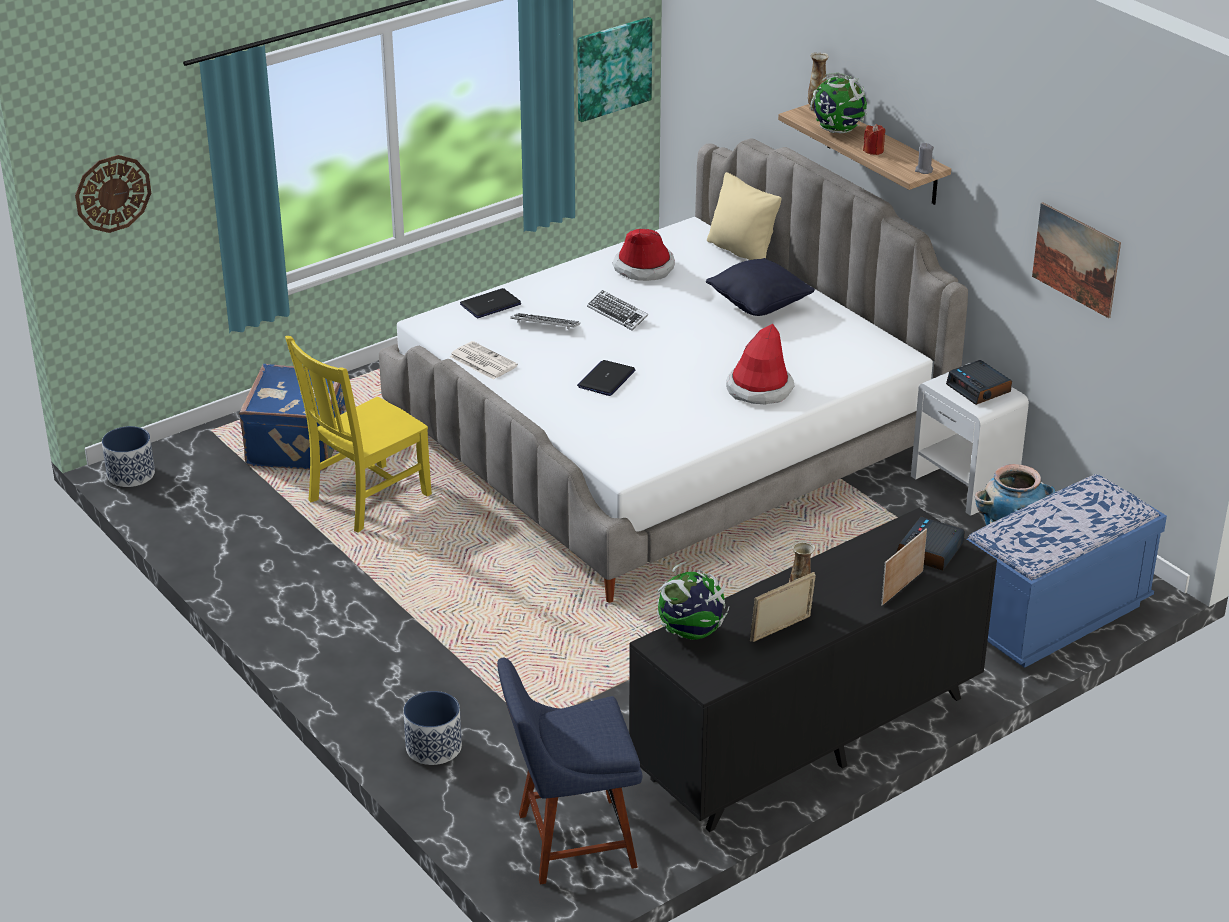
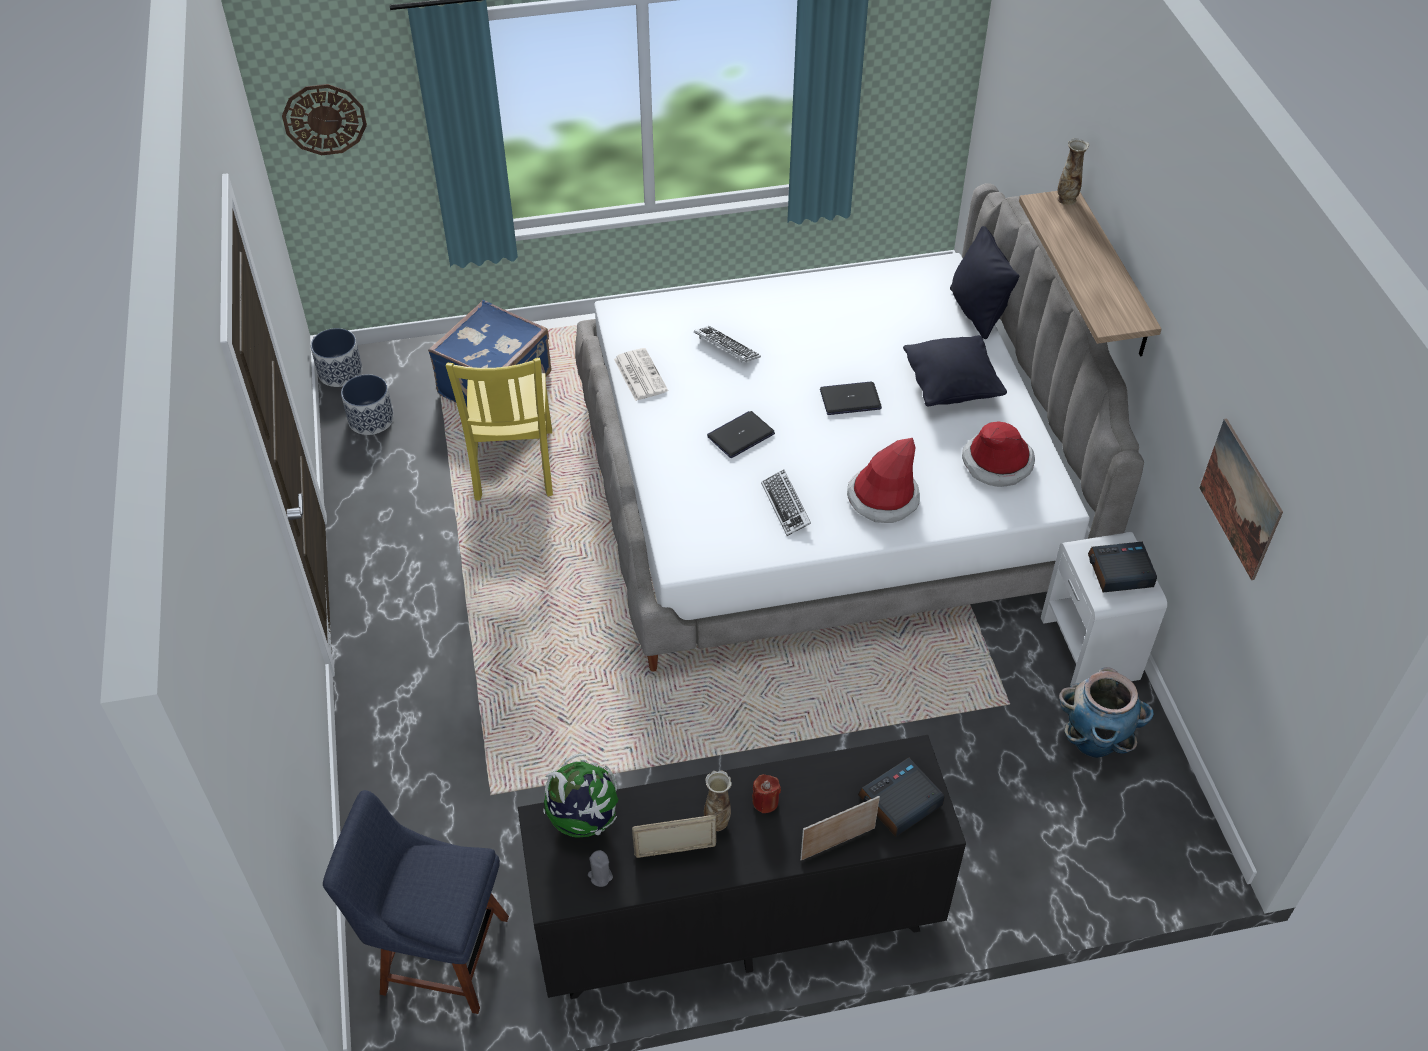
camera: 25 degrees right, 15 degrees up
(366, 499) = (513, 468): yellow chair -> yellow chair turned 75 degrees counterclockwise
(433, 747) = (390, 785): planter -> planter (370, 419)
(490, 304) = (692, 306): laptop -> laptop (850, 399)
(613, 68) = (918, 75): picture -> none
(617, 314) = (804, 355): keyboard -> keyboard (786, 506)
(644, 268) = (867, 304): hat -> hat (997, 462)
(742, 251) = (977, 311): beige pillow -> black pillow
(837, 130) = (1068, 236): globe -> none
(873, 150) = (1089, 277): red candle -> red candle (765, 801)
(923, 170) = (1127, 323): grey candle -> grey candle (600, 876)
(979, 389) = (1119, 572): alarm clock -> alarm clock turned 90 degrees clockwise
(1054, 617) = (1083, 861): blue bench -> none

